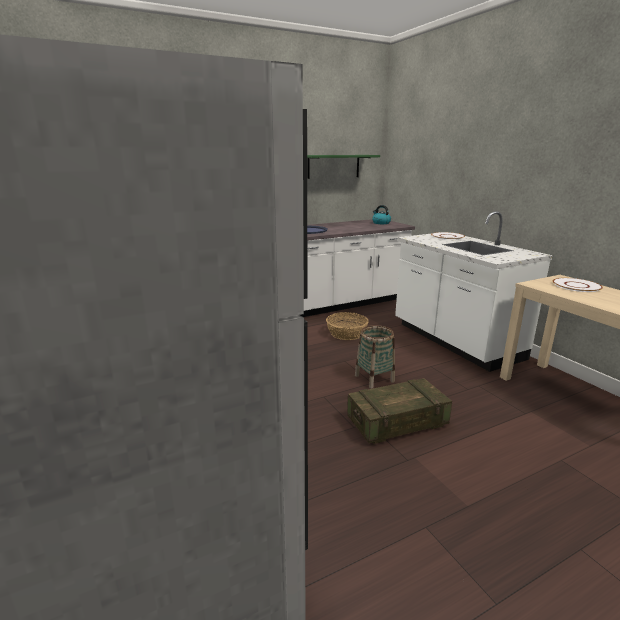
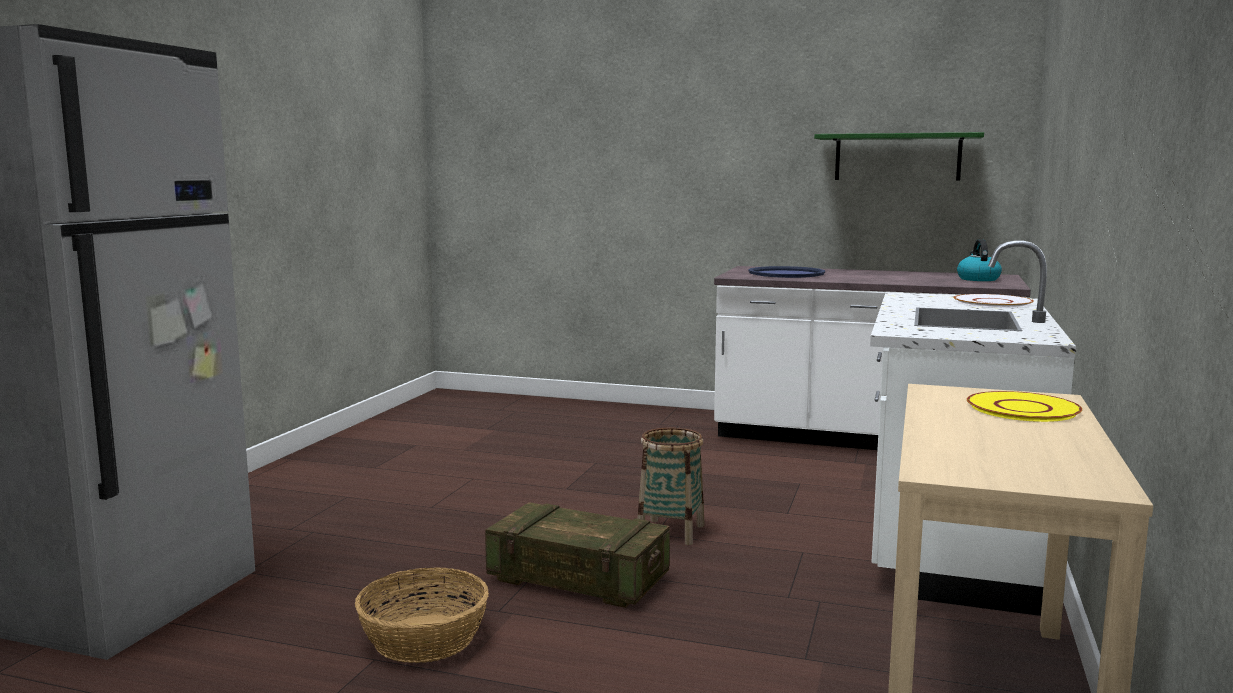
camera: 45 degrees right, 10 degrees down
(346, 334) = (767, 475): basket -> basket (423, 638)
(576, 285) = (1023, 408): white plate -> yellow plate

